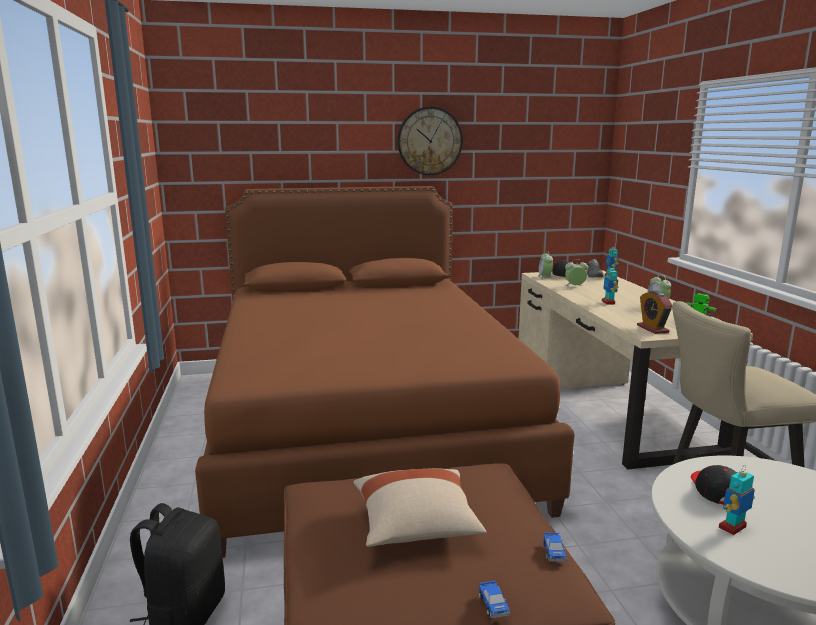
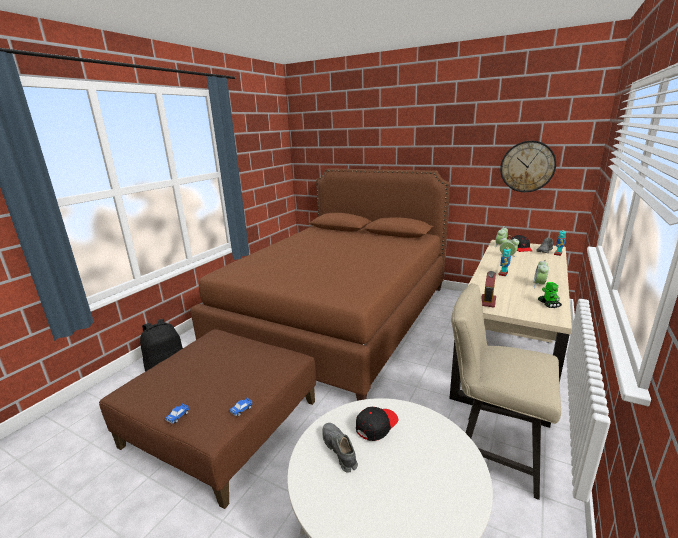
camera: 40 degrees right, 5 degrees up
(416, 526) = (214, 367): beige pillow -> none
(429, 141) = (438, 138): wall clock -> wall clock (527, 166)
(733, 527) = (339, 450): toy robot -> grey shoe

